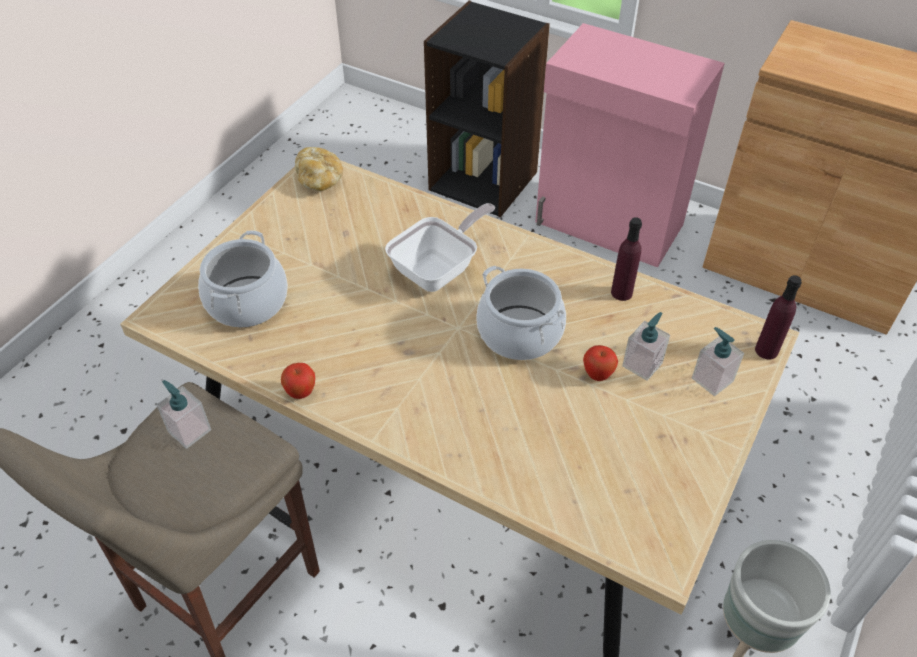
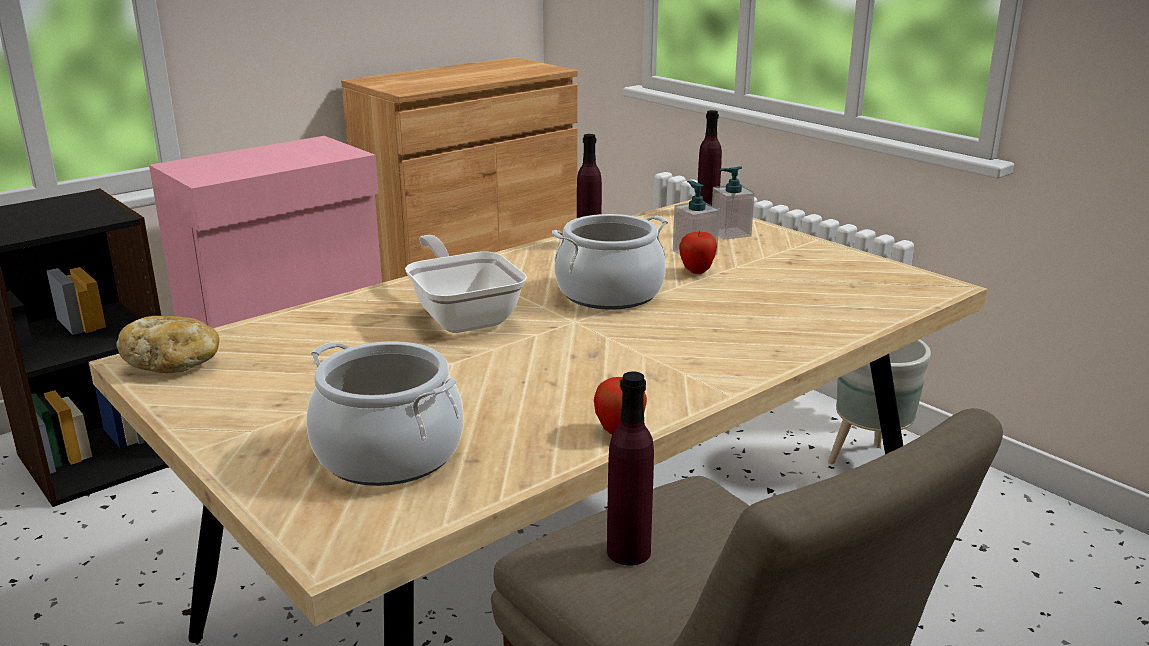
camera: 70 degrees left, 25 degrees down
(189, 430) = (628, 551): soap dispenser -> purple bottle

